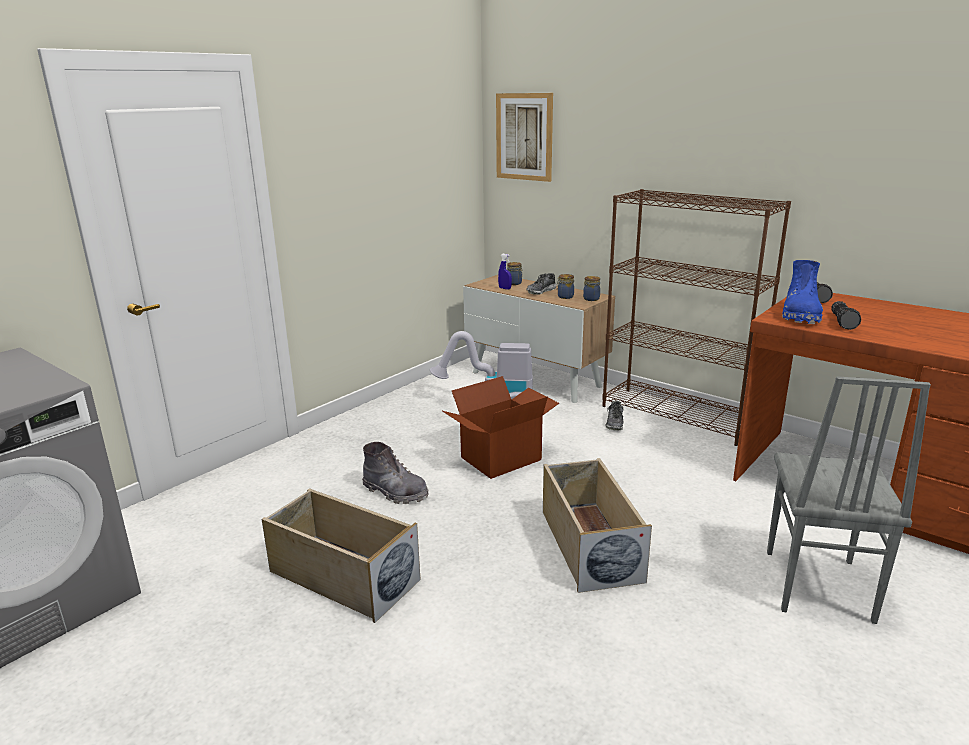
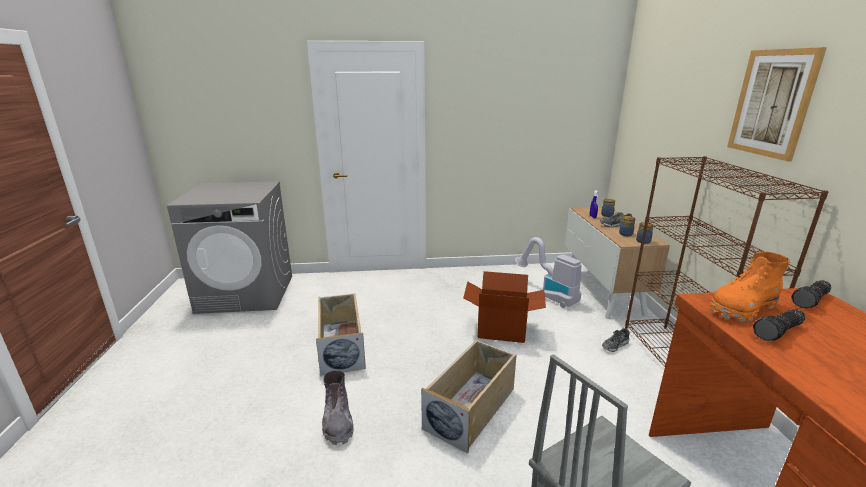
camera: 45 degrees right, 0 degrees up
(395, 492) = (421, 319): grey boot -> grey boot (338, 422)
(524, 137) = (643, 102): picture -> picture (772, 103)
(800, 315) = (742, 308): blue boot -> orange boot

